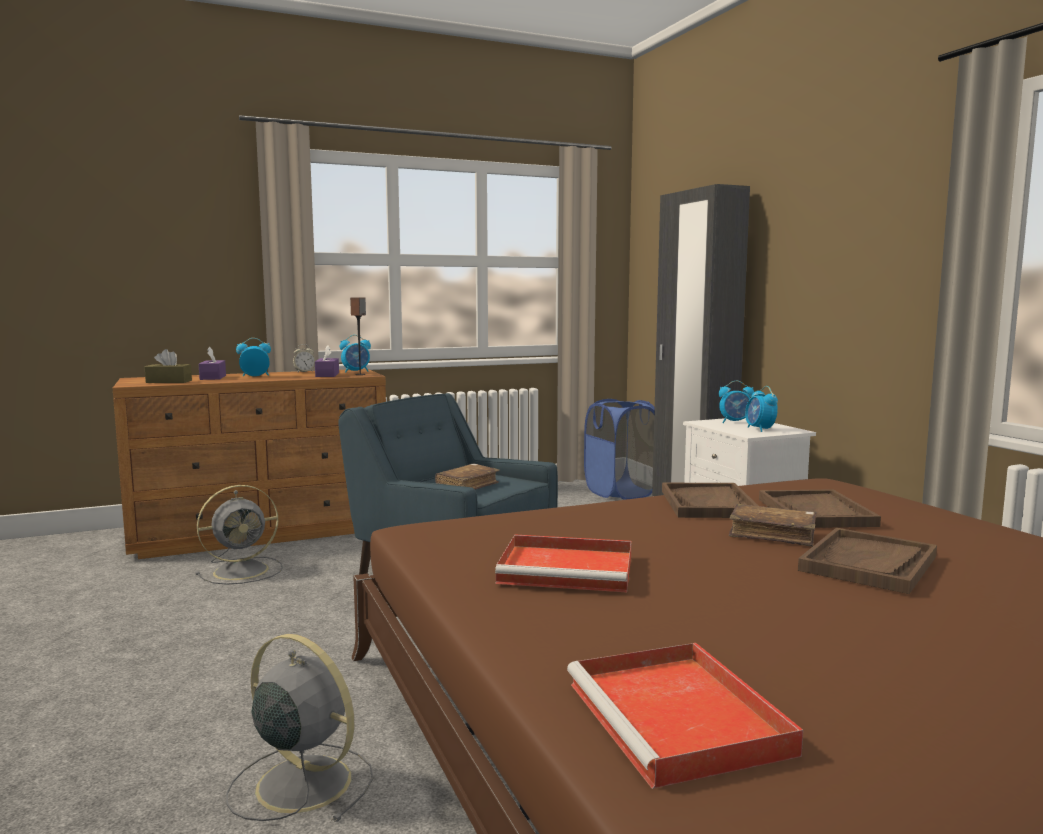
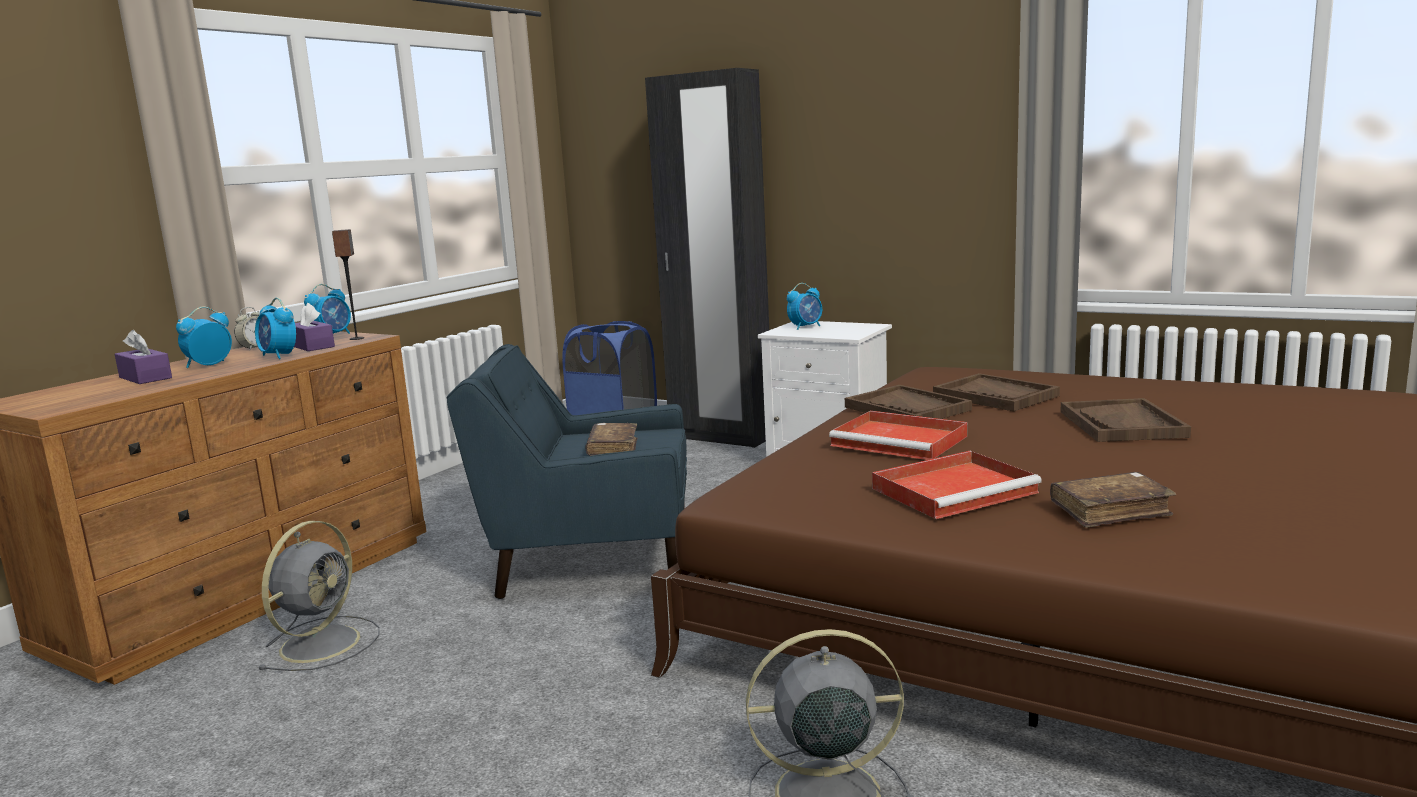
camera: 35 degrees left, 5 degrees up
(169, 381) = (99, 395): brown tissue box -> none
(680, 720) = (1272, 559): red tray -> red tray (901, 441)
(760, 429) = (845, 330): alarm clock -> alarm clock (279, 356)
(772, 534) = (1016, 420): brown book -> brown book (1110, 511)

